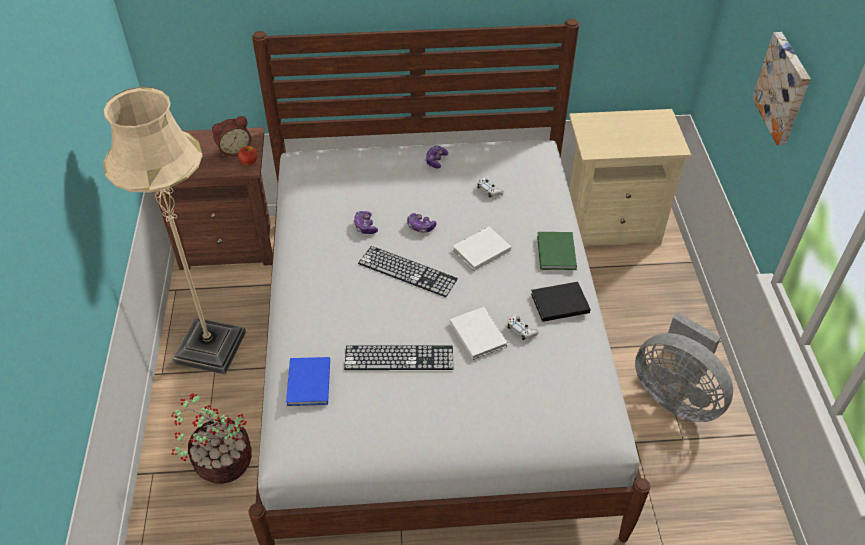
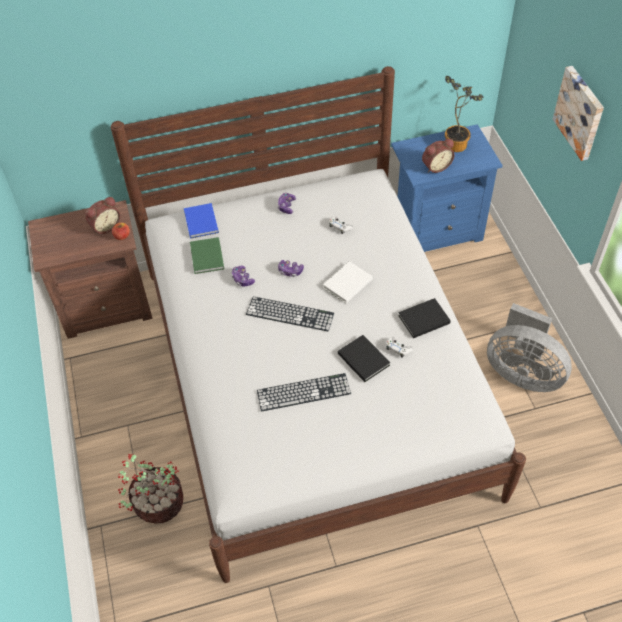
camera: 10 degrees left, 5 degrees up
(211, 347) = (118, 405): beige floor lamp -> none
(308, 384) = (234, 429): blue book -> blue book (200, 223)
(478, 333) = (363, 358): white book -> black book
(555, 253) = (409, 275): green book -> green book (206, 258)
(610, 225) = (436, 230): beige nightstand -> blue nightstand
(613, 144) = (435, 166): none -> alarm clock
(644, 124) = (457, 143): none -> potted plant

